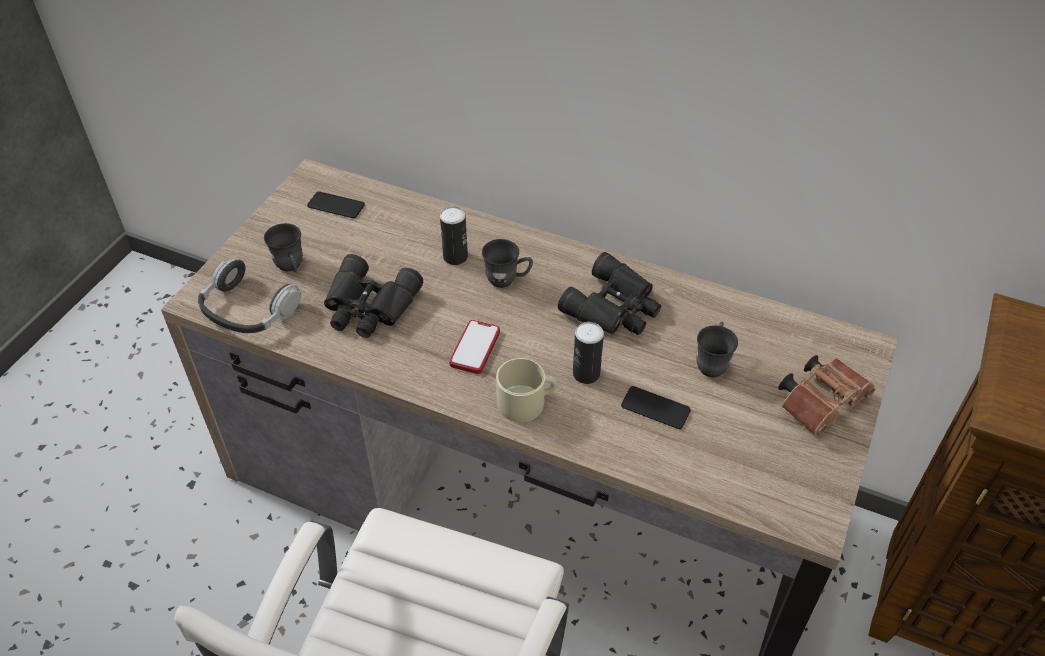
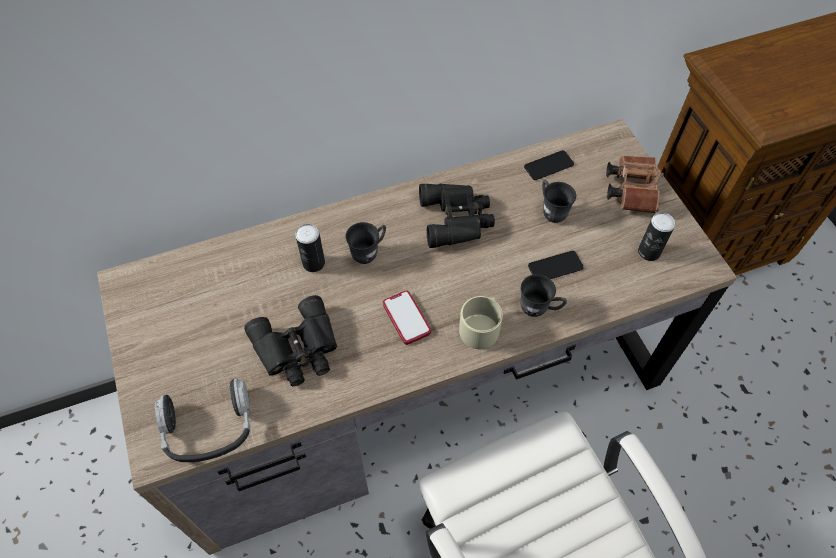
camera: 45 degrees left, 10 degrees up
(291, 267) = (200, 367): grey mug -> grey mug (539, 309)
(336, 205) = (173, 291): phone -> phone (548, 166)
(586, 374) = (493, 278): can -> can (649, 252)

